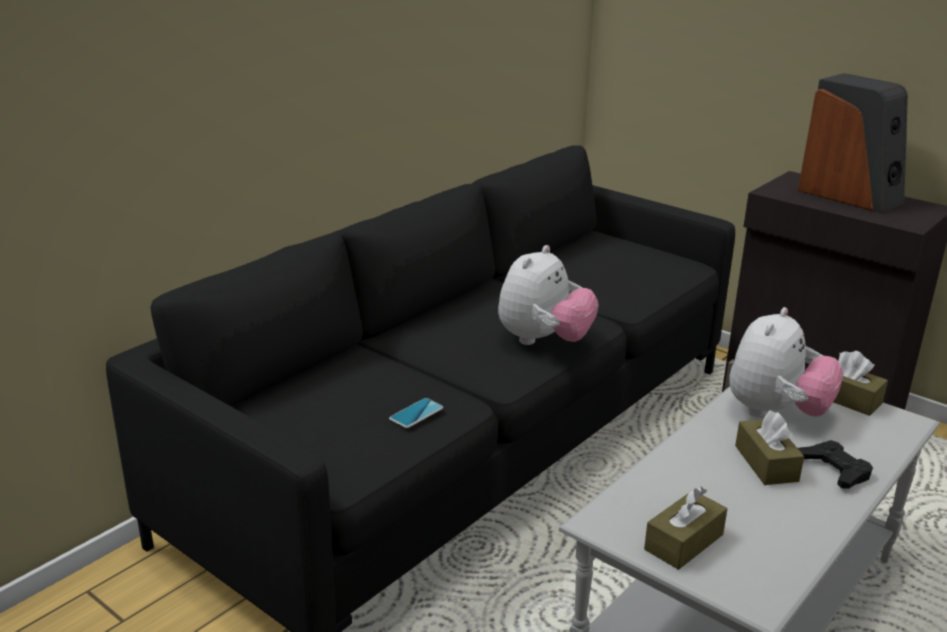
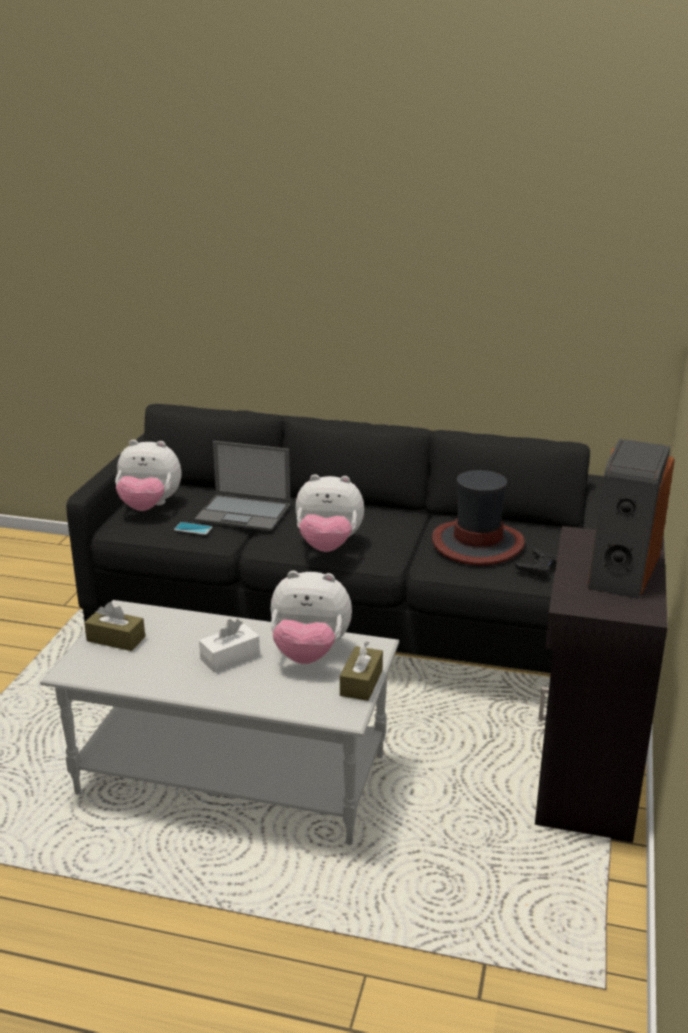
camera: 65 degrees right, 0 degrees up
(306, 433) = (149, 507): none -> plush toy
(405, 369) = (244, 513): none -> laptop
(601, 271) = (477, 543): none -> hat
(766, 463) = (230, 657): brown tissue box -> white tissue box
(834, 469) = (241, 685): black game controller -> black game controller (538, 567)

